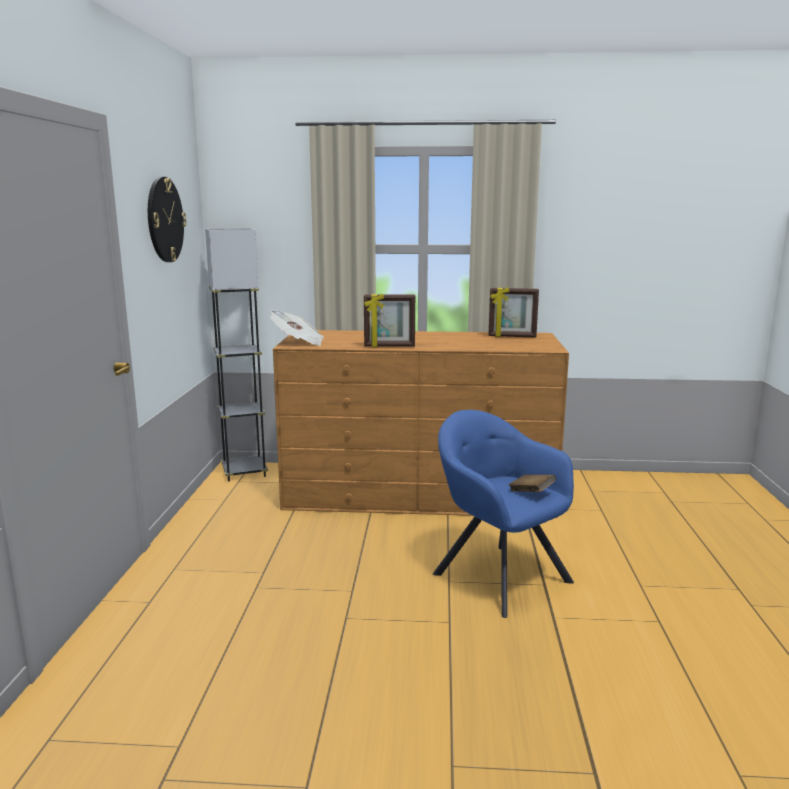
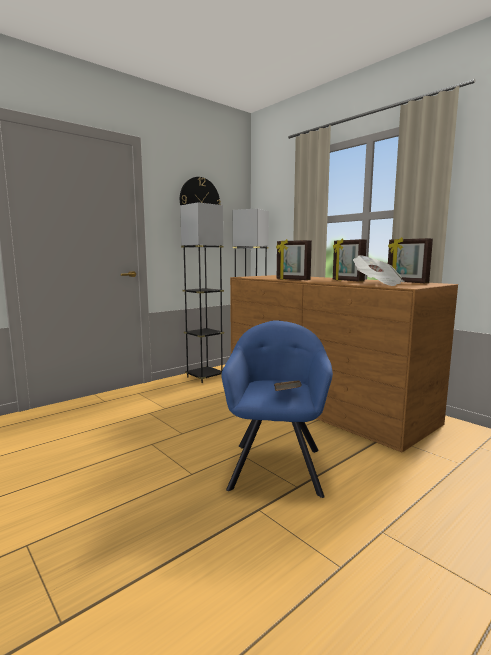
camera: 45 degrees right, 5 degrees down
(219, 511) = (204, 377): none -> grey floor lamp
(298, 342) = (252, 276): newspaper -> newspaper (377, 284)
(451, 340) = (347, 281): none -> picture frame

